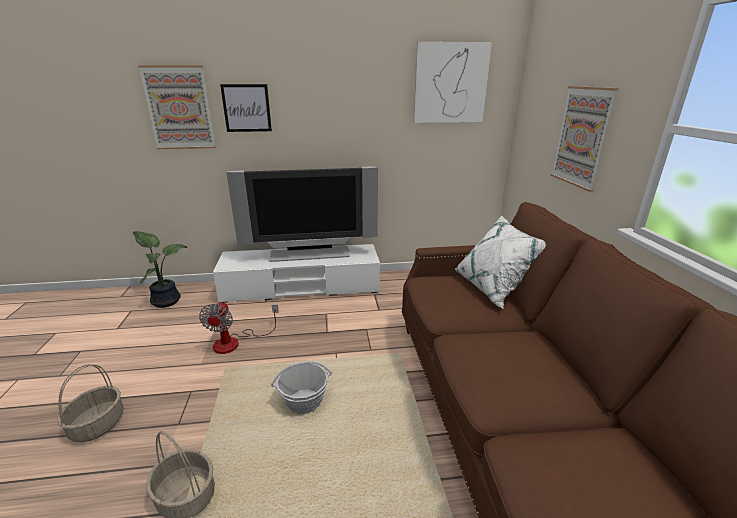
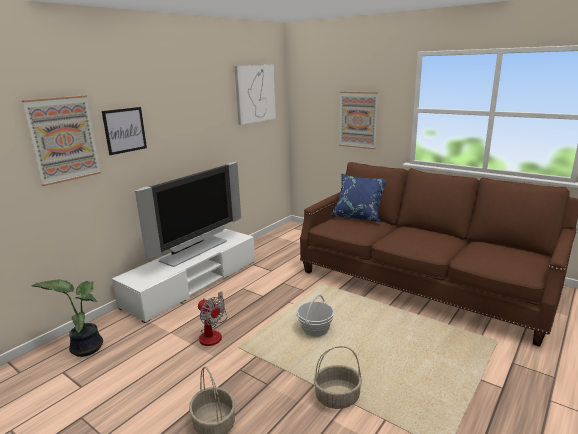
camera: 45 degrees left, 5 degrees down
(494, 288) = (358, 216): white pillow -> blue pillow

